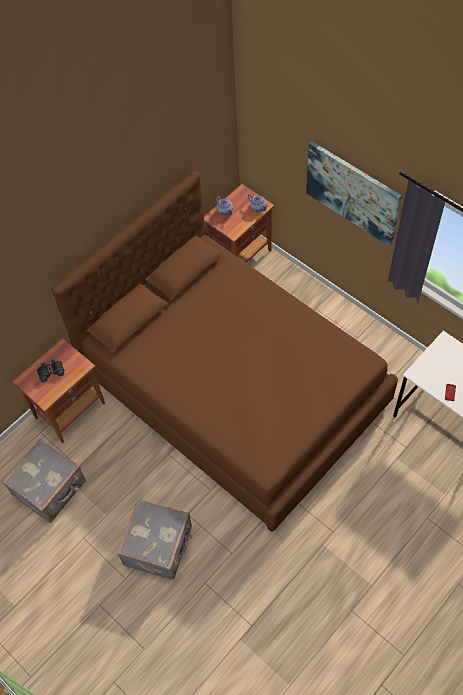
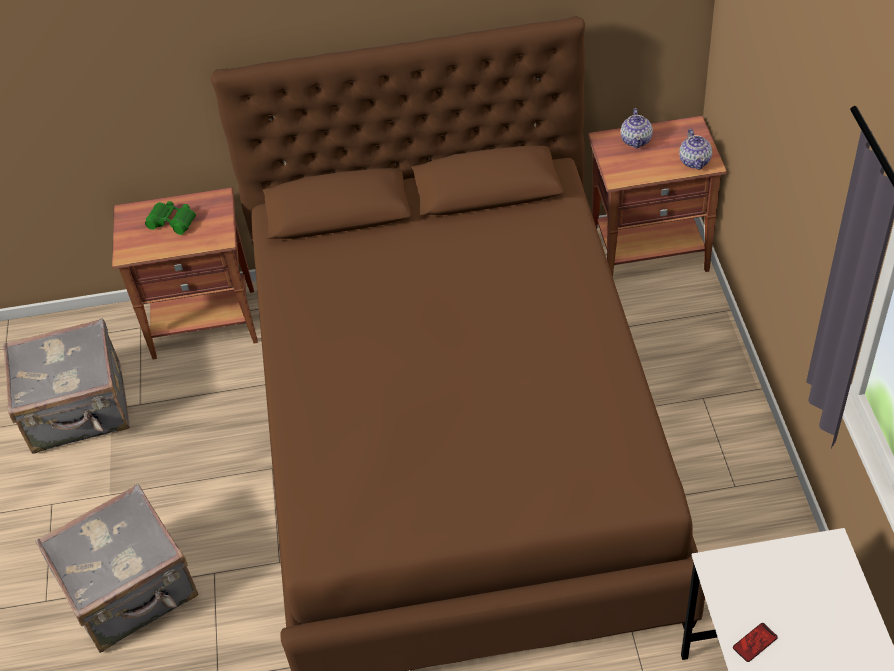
camera: 40 degrees right, 10 degrees down
(51, 371) = (172, 221): black binoculars -> green binoculars
(352, 192) = (810, 162): picture -> none

